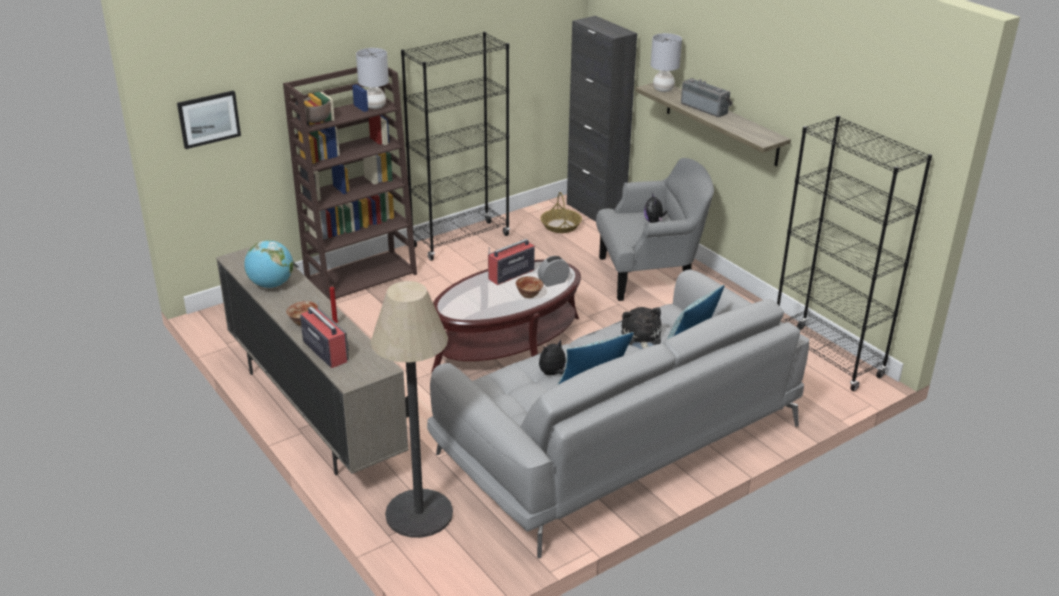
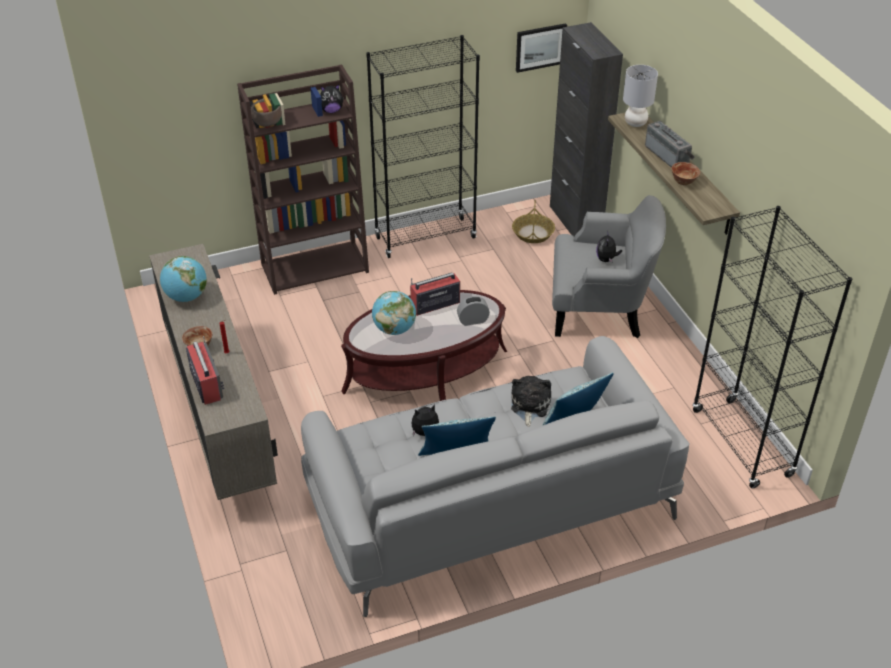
camera: 15 degrees right, 10 degrees up
(208, 119) = (162, 114): picture -> picture (540, 47)
(375, 106) = (331, 111): grey table lamp -> plush toy
(419, 514) = (274, 546): floor lamp -> none
(481, 298) = (394, 329): none -> globe
(529, 295) = (442, 333): bowl -> bowl (683, 182)

